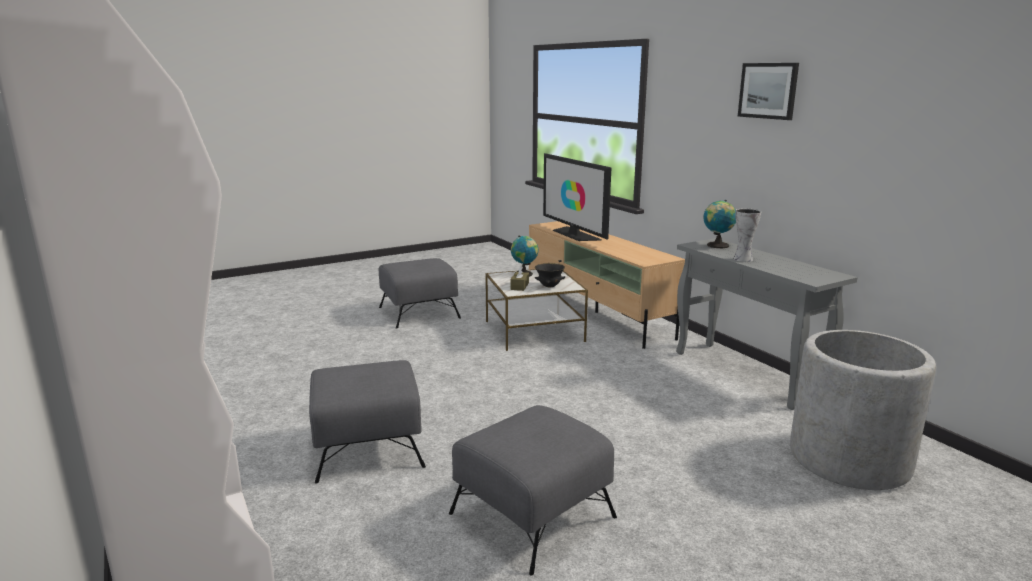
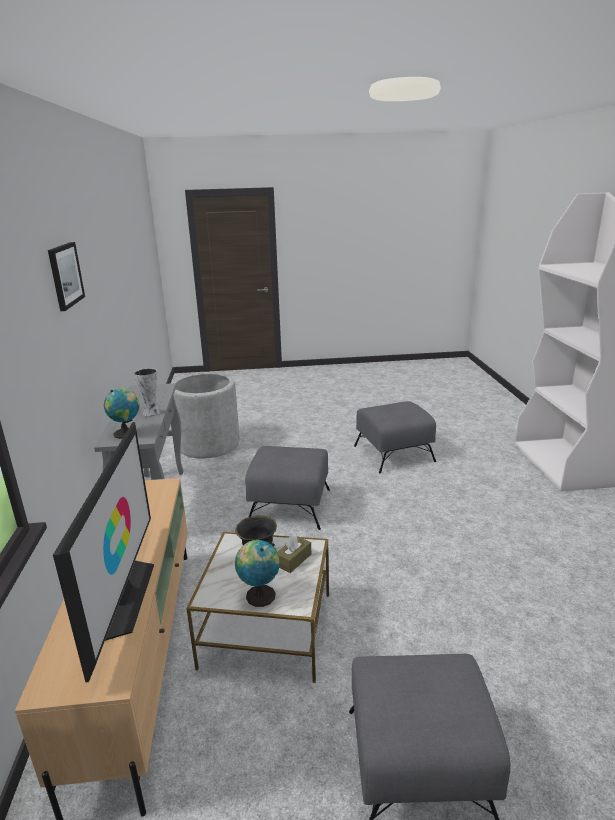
camera: 155 degrees left, 5 degrees up
(367, 447) = (486, 508): grey ottoman -> grey ottoman (290, 506)

